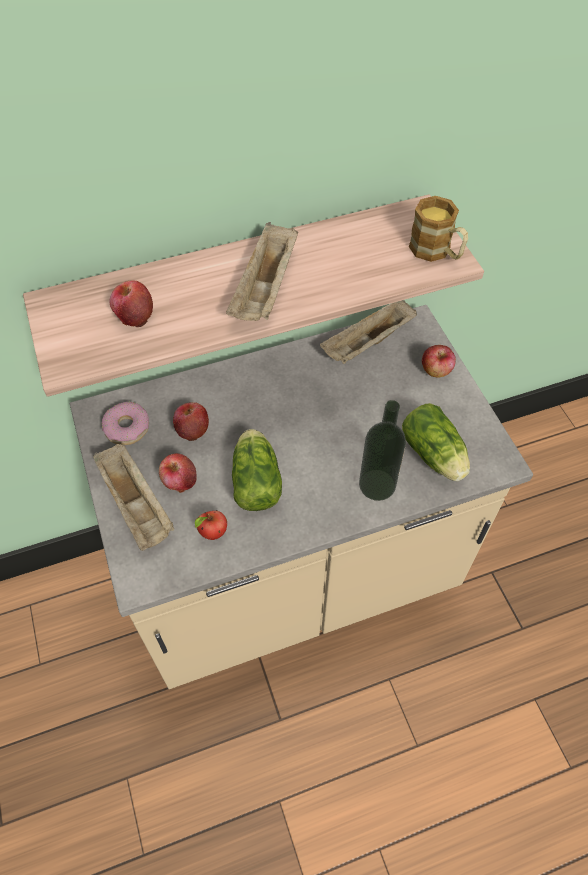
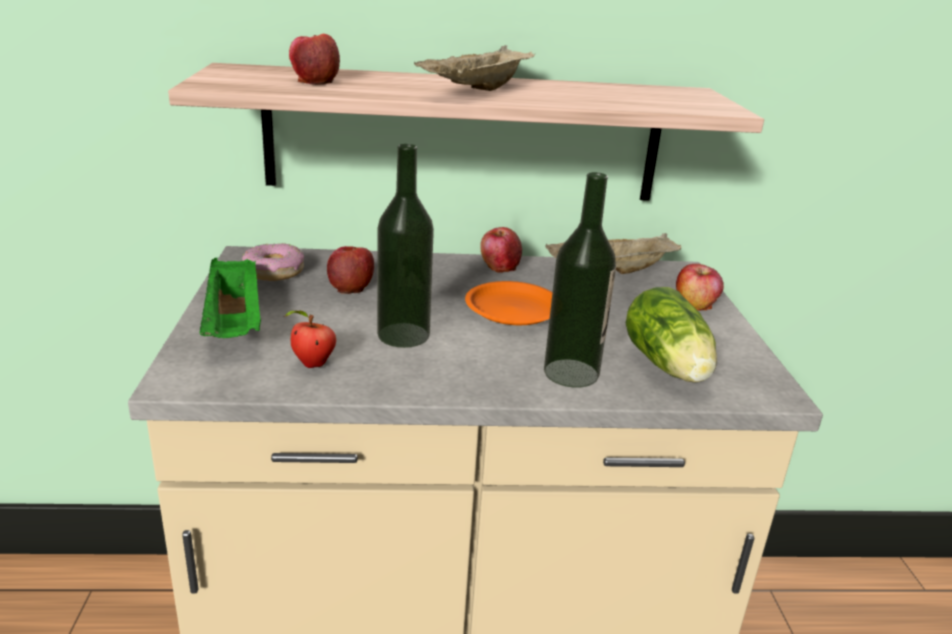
camera: 15 degrees right, 30 degrees down
(137, 506) = (235, 324): beige tray -> green tray
(179, 481) = (304, 317): apple -> apple (499, 266)
(256, 479) = (403, 335): lettuce -> bottle
(315, 421) = (512, 309): none -> orange plate
(436, 252) = (704, 104): mug -> none

